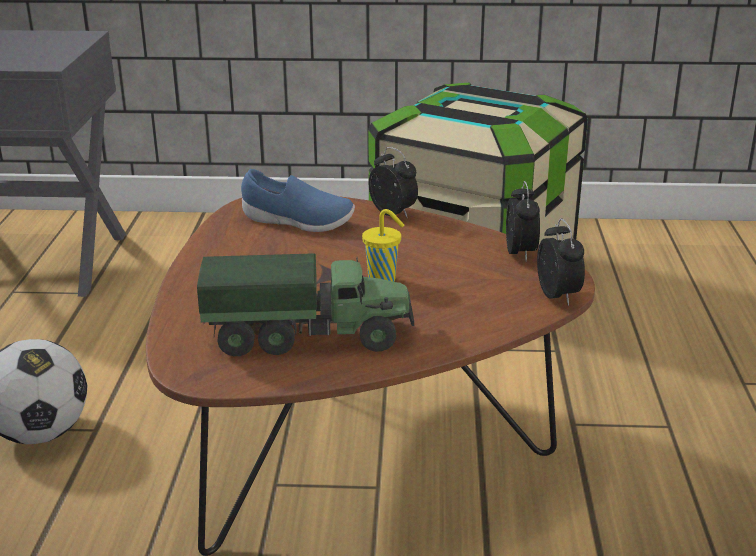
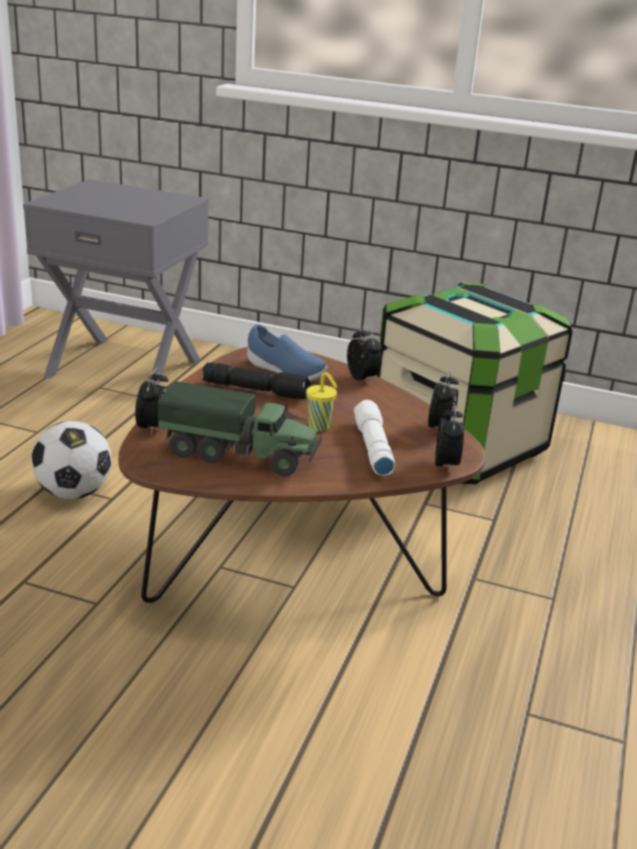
camera: 15 degrees right, 0 degrees up
(177, 326) = (154, 428): none -> alarm clock
(278, 251) = (257, 390): none -> black flashlight
(460, 292) = (371, 447): none -> white flashlight

